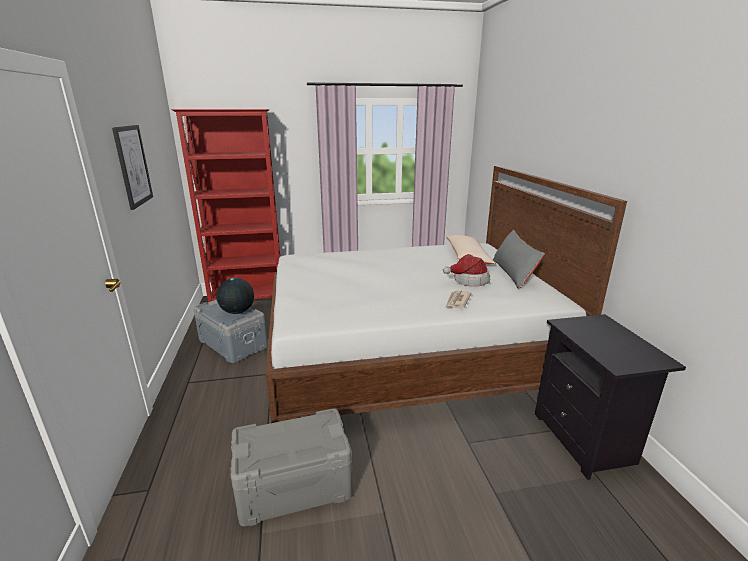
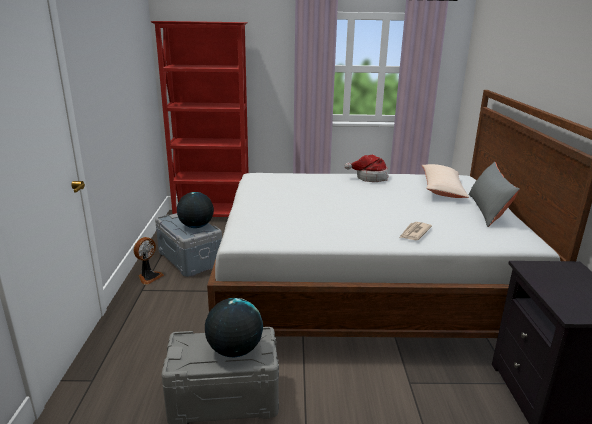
camera: 10 degrees right, 0 degrees up
(133, 165) = (107, 75): picture -> none
(193, 367) = (149, 277): none -> fan
(303, 439) = (234, 350): none -> globe
(468, 280) = (434, 212): hat -> hat (370, 177)

